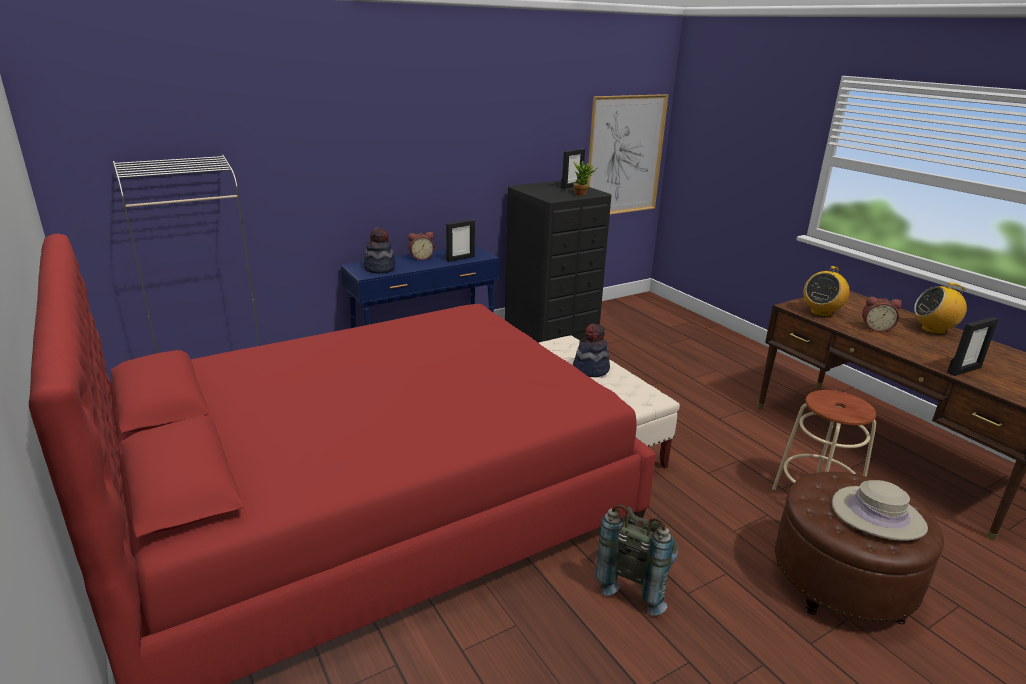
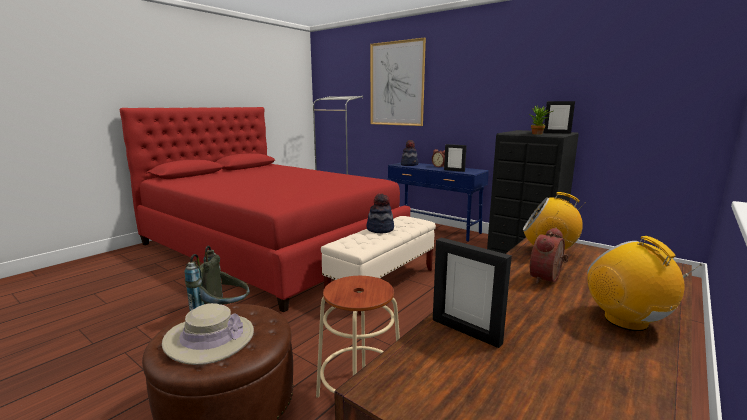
camera: 70 degrees right, 10 degrees down
(625, 155) = (662, 117): picture -> picture (396, 84)
(875, 328) = (548, 279): alarm clock -> alarm clock turned 45 degrees clockwise

